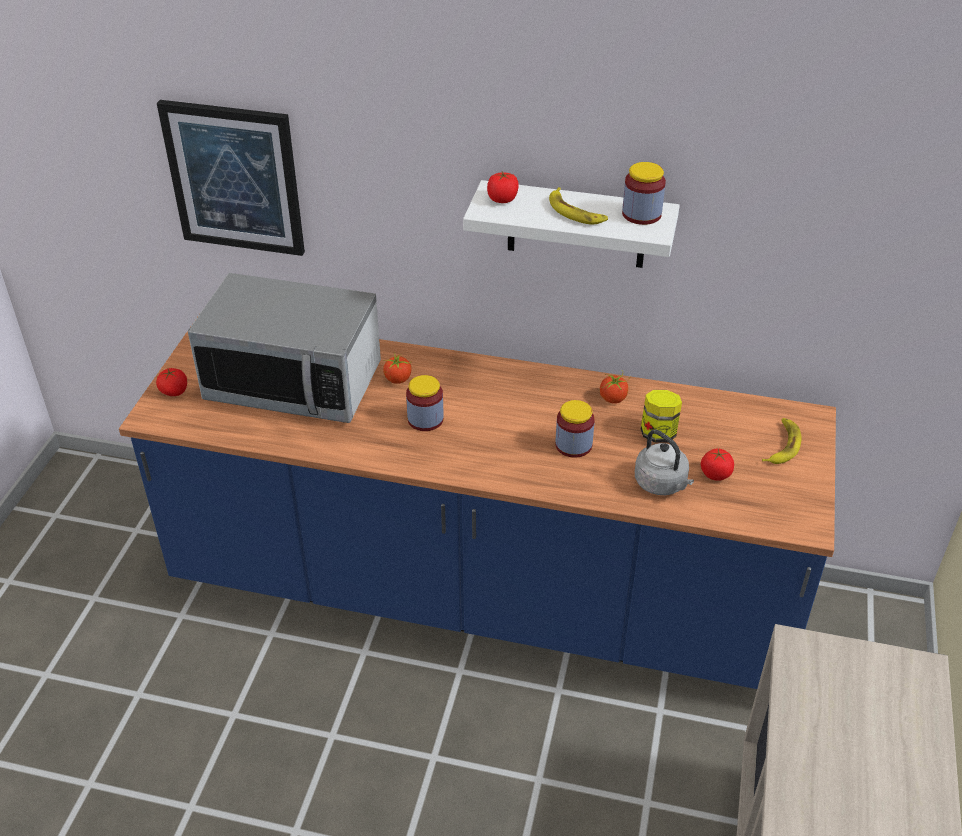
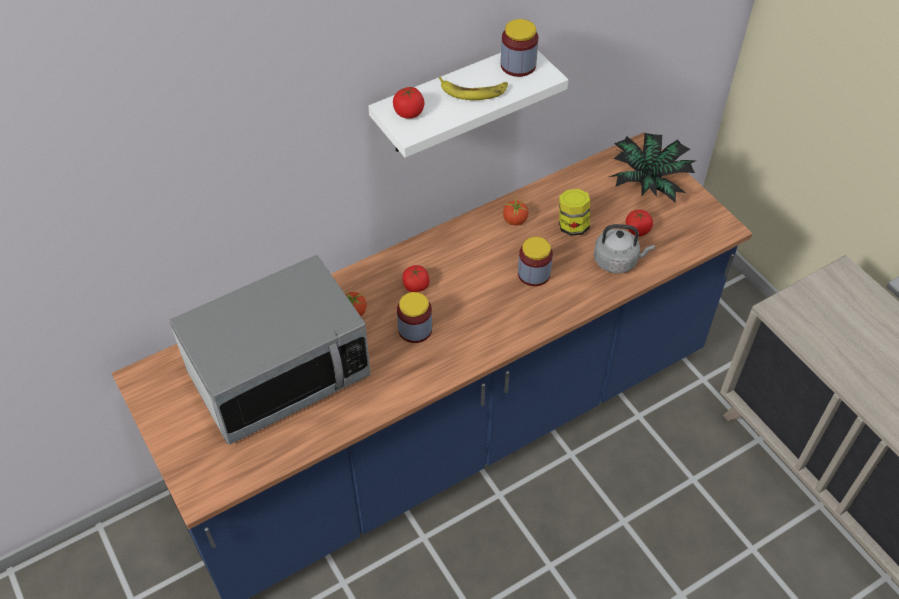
camera: 45 degrees left, 10 degrees up
(174, 391) = (190, 457): tomato -> tomato (416, 286)
(234, 178) = (124, 230): picture -> none
(782, 445) = (648, 181): banana -> potted plant

